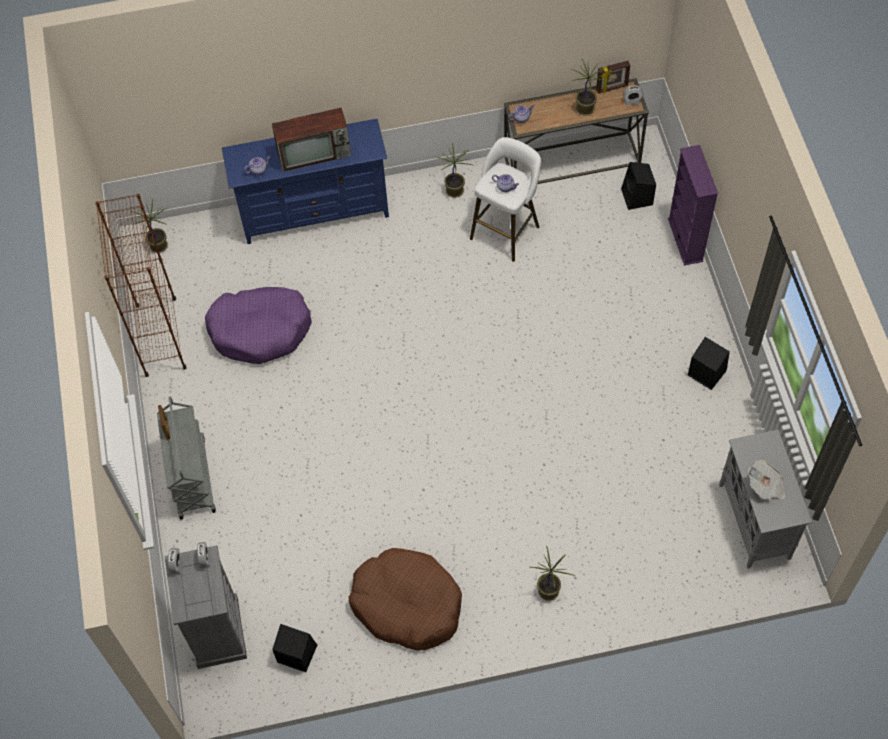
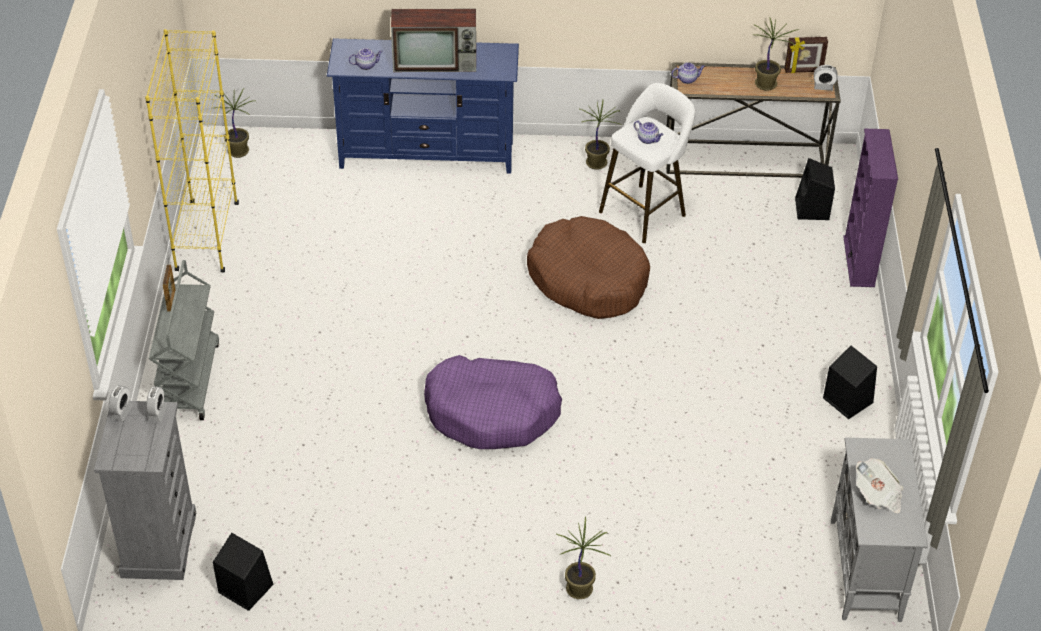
camera: 10 degrees right, 15 degrees down
(161, 337) = (207, 237): brown bookcase -> yellow bookcase
(260, 330) = (323, 252): purple dog bed -> purple dog bed (492, 412)
(407, 604) = (398, 565): brown dog bed -> brown dog bed (588, 279)

